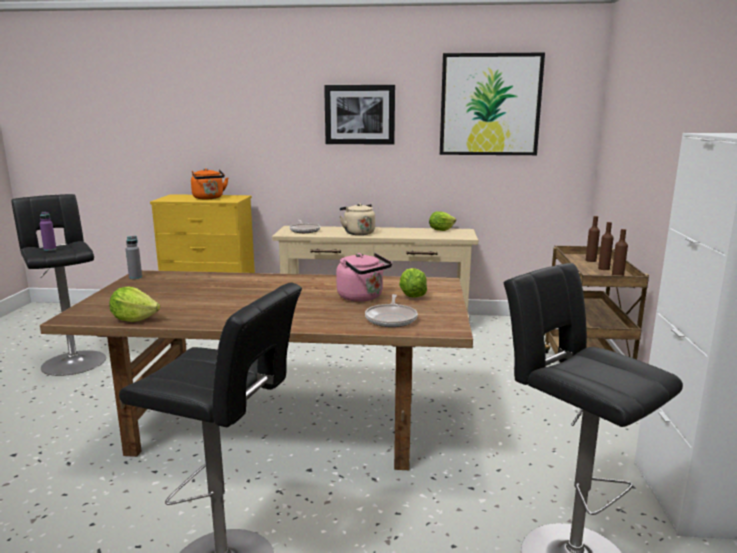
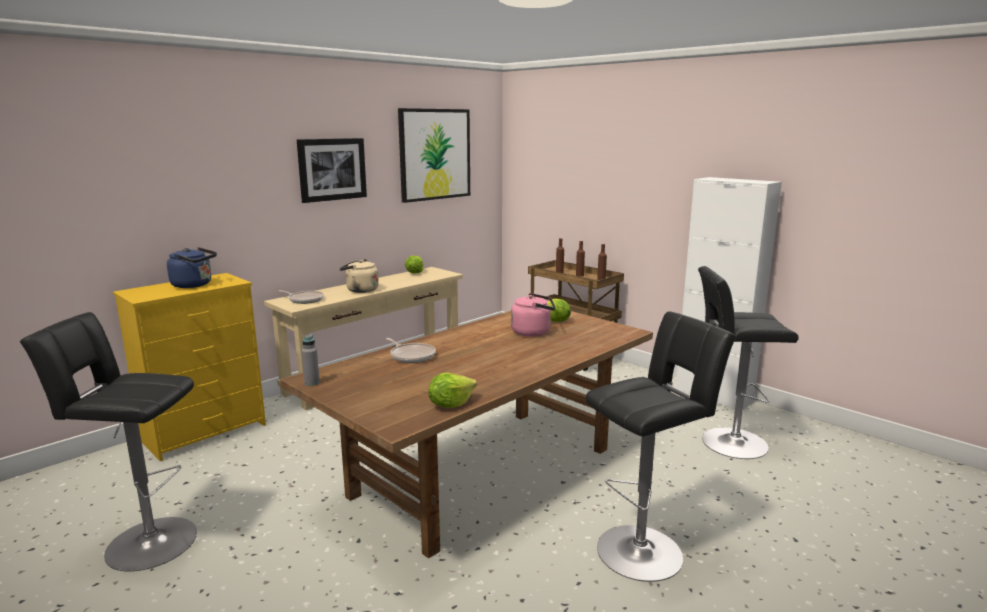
camera: 50 degrees left, 0 degrees up
(50, 249) = (130, 392): purple bottle -> none
(209, 198) = (194, 285): orange kettle -> blue kettle
(391, 318) = (590, 337): frying pan -> frying pan (411, 356)

